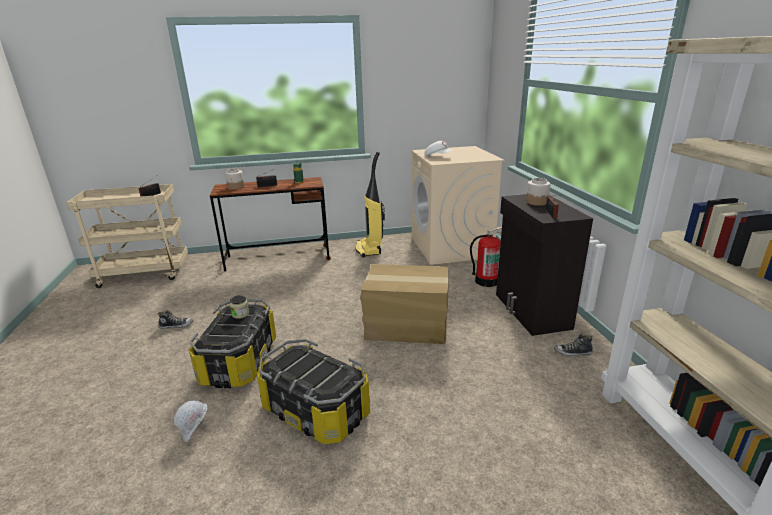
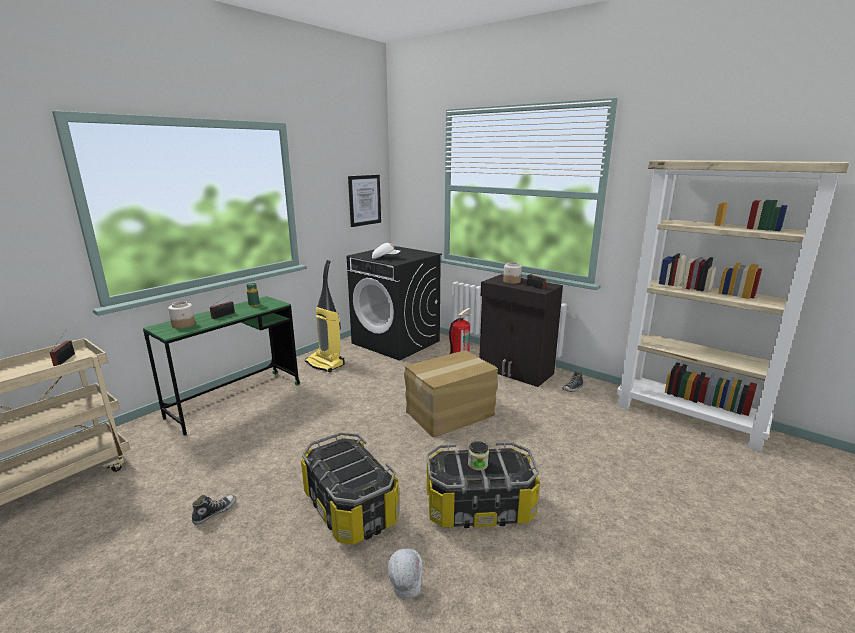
camera: 40 degrees left, 5 degrees down
(240, 314) = (340, 453): jar -> jar (478, 464)
(278, 258) = (235, 400): brown desk -> green desk
(450, 94) = (364, 200): none -> picture
(451, 247) = (396, 342): beige washing machine -> black washing machine

